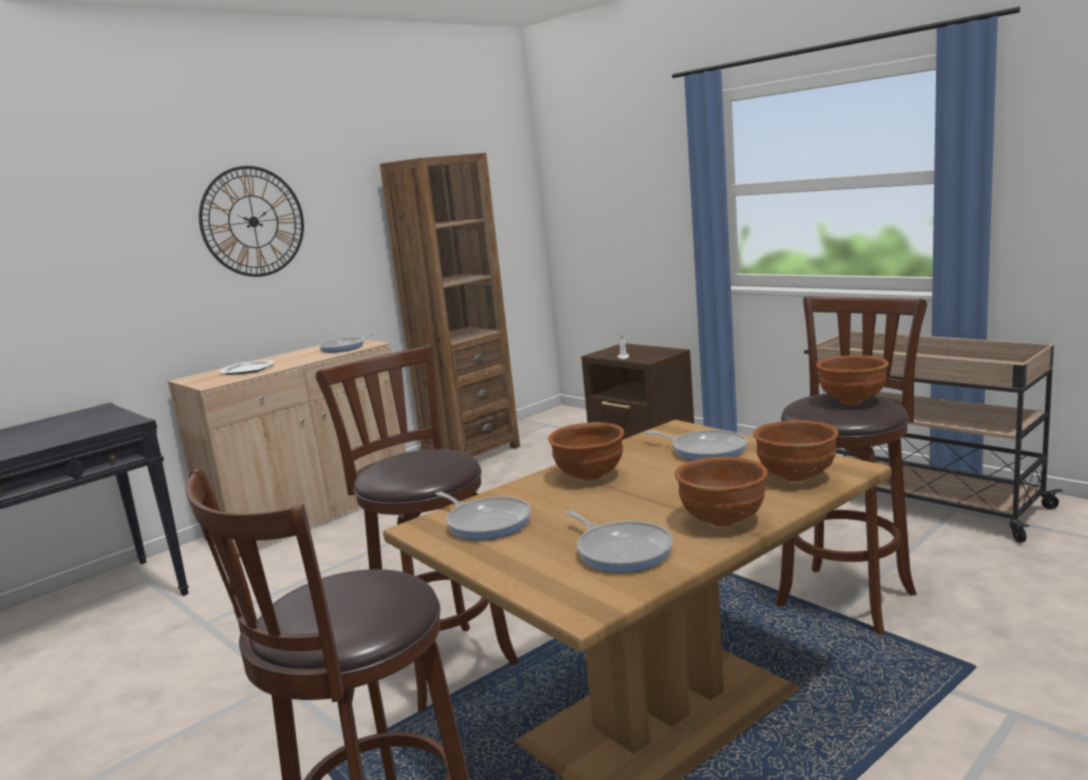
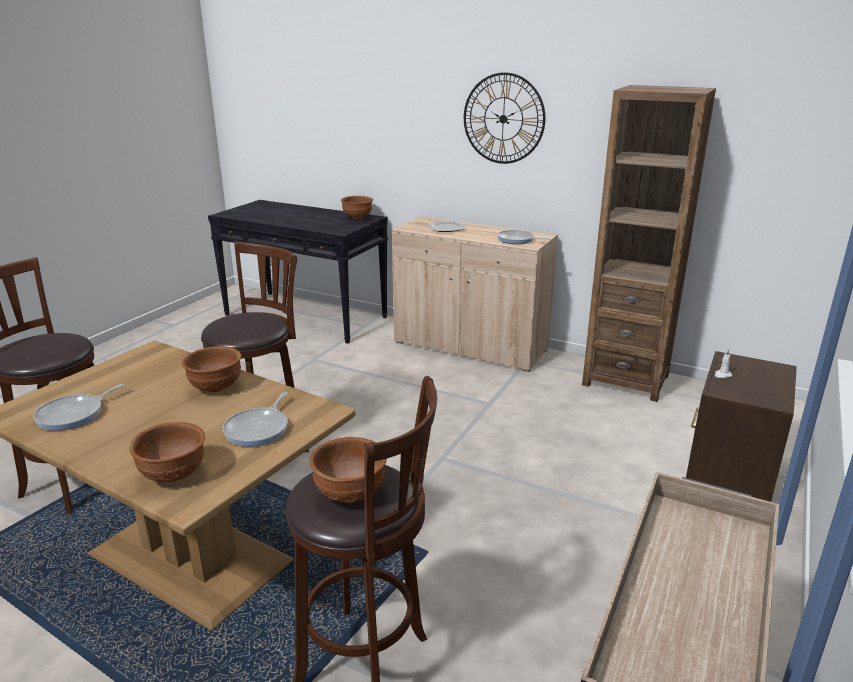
camera: 70 degrees right, 10 degrees up
(486, 522) = (146, 366): frying pan -> none
(724, 521) = (100, 447): brown bowl -> brown bowl (357, 218)

